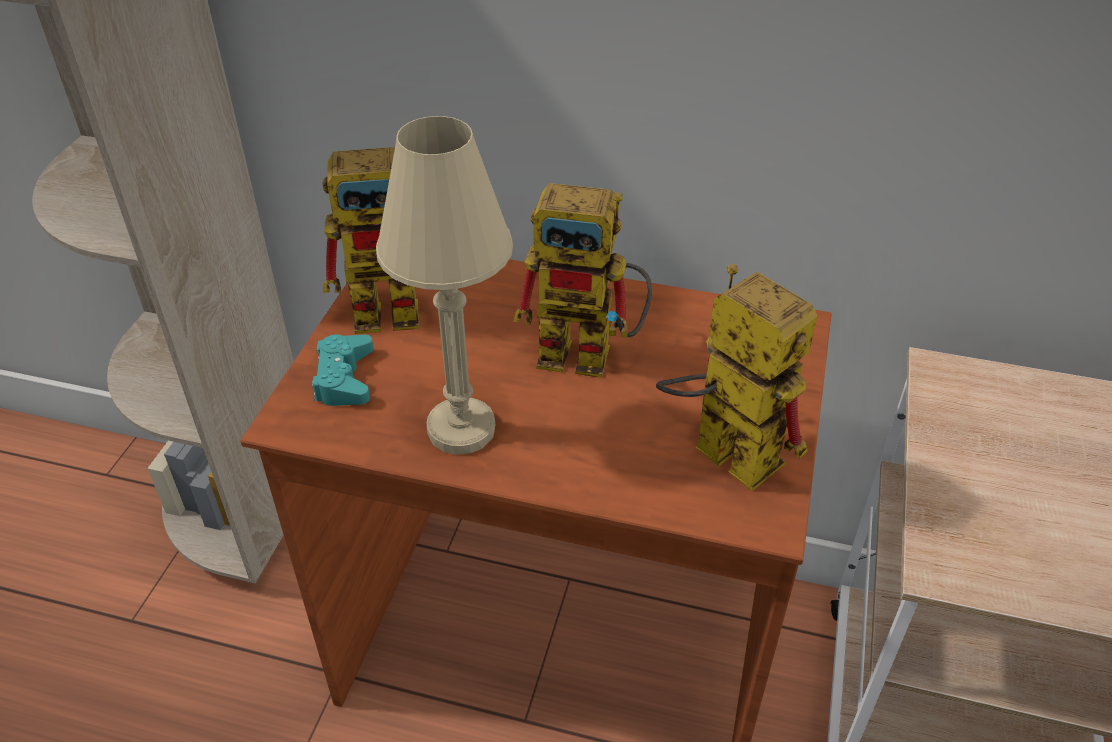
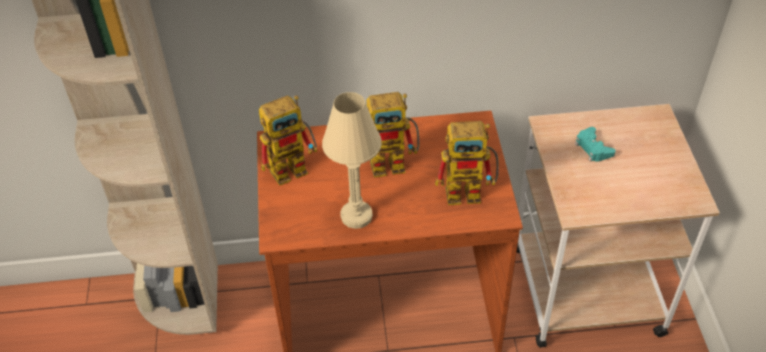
camera: 20 degrees left, 5 degrees up
(344, 378) = (288, 209): turquoise game controller -> turquoise game controller (593, 148)
(719, 451) = (471, 191): toy robot -> toy robot turned 150 degrees clockwise

